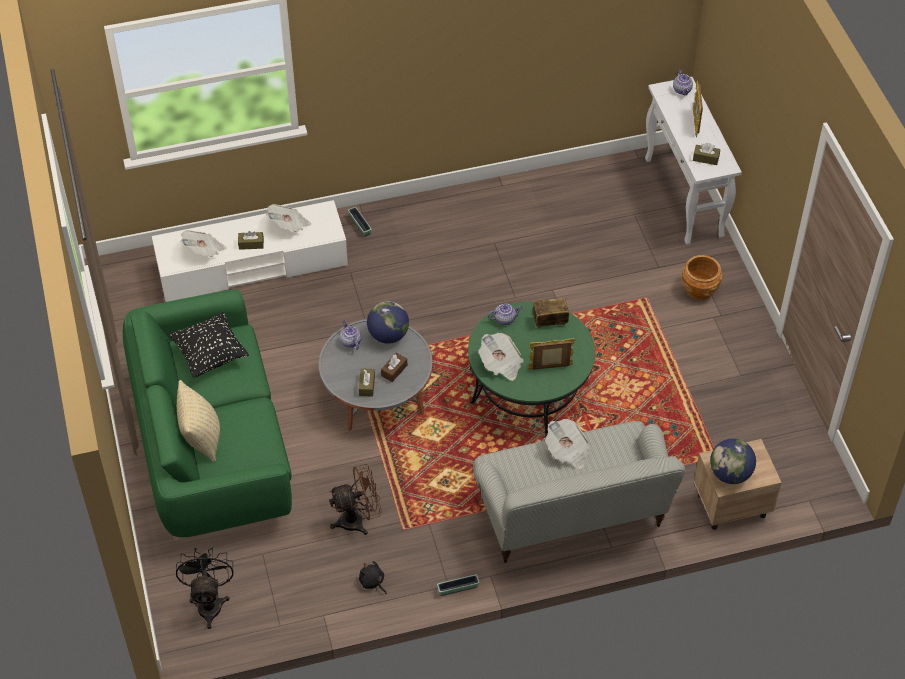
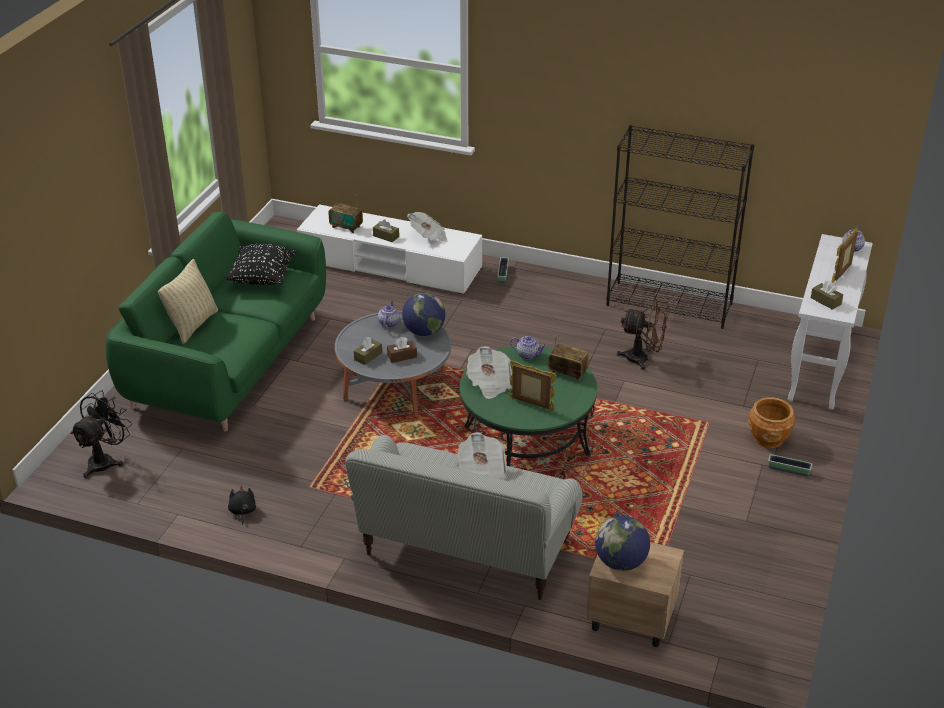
camera: 35 degrees right, 15 degrees down
(204, 251) = (346, 227): newspaper -> radio
(358, 520) = (281, 463): brown fan -> brown fan (643, 359)
(458, 588) = (306, 553): planter -> planter (788, 470)
(524, 190) = (670, 305): none -> black bookcase

